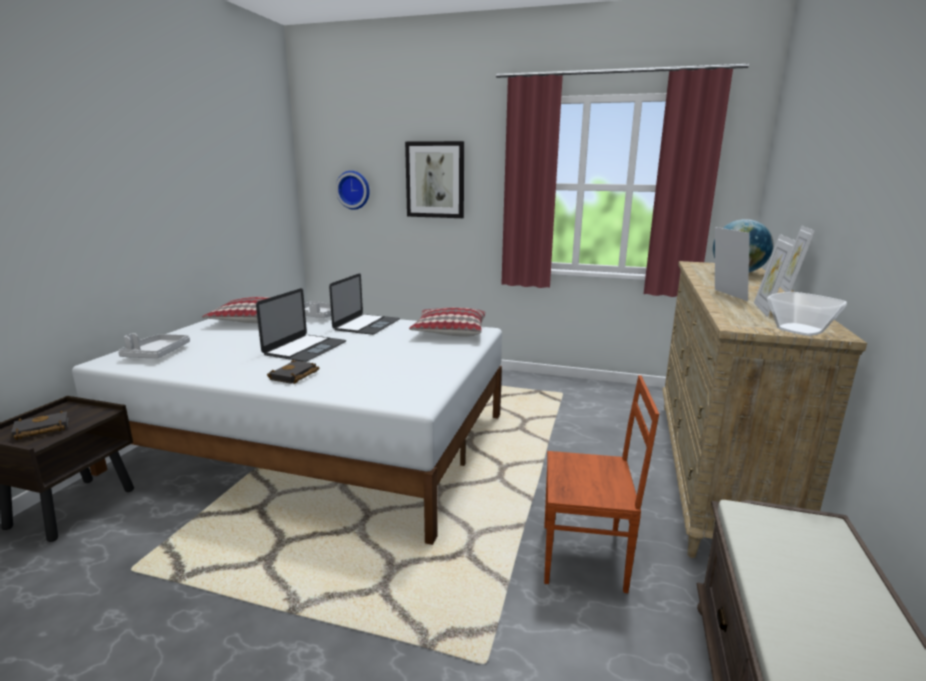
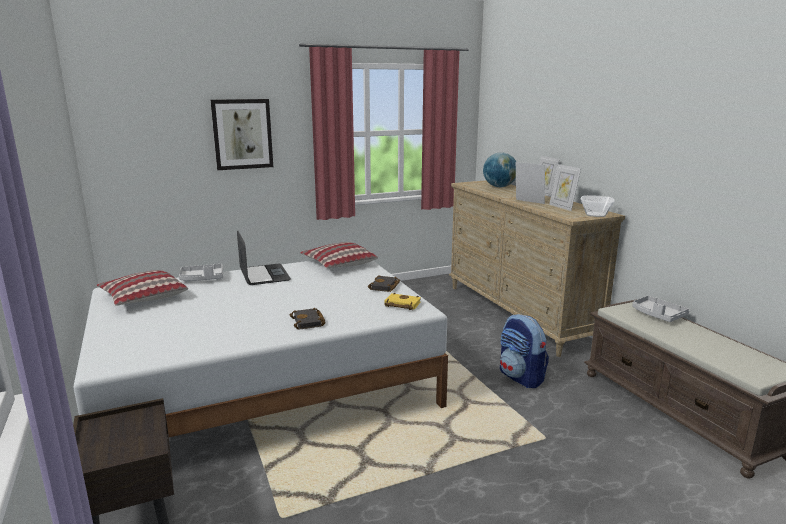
camera: 40 degrees left, 0 degrees up
(40, 430) = (124, 444): black book -> black book (385, 287)
(156, 354) = (137, 346): grey tray -> grey tray (657, 315)
(305, 348) = (263, 303): laptop -> none
(354, 190) = (152, 148): wall clock -> none
(409, 389) = (401, 305): none -> yellow book
(585, 558) = (521, 377): brown chair -> backpack

